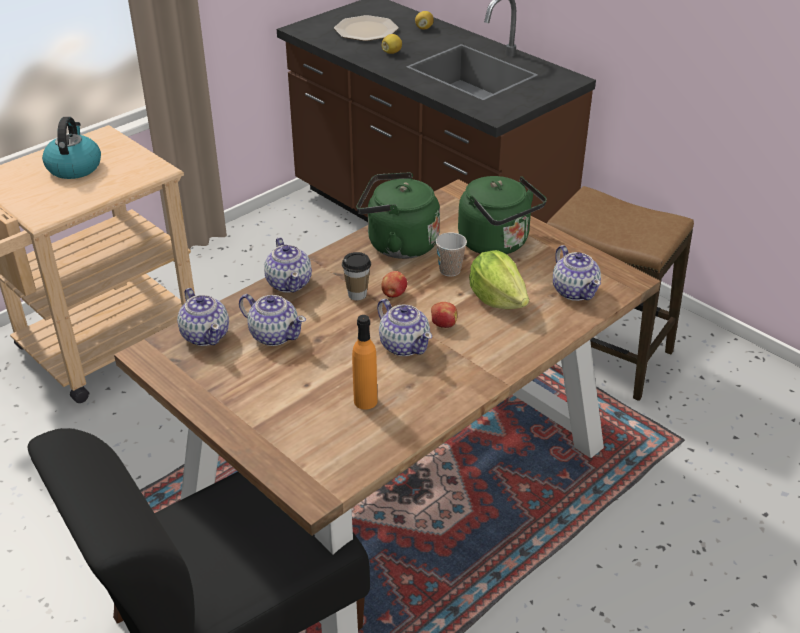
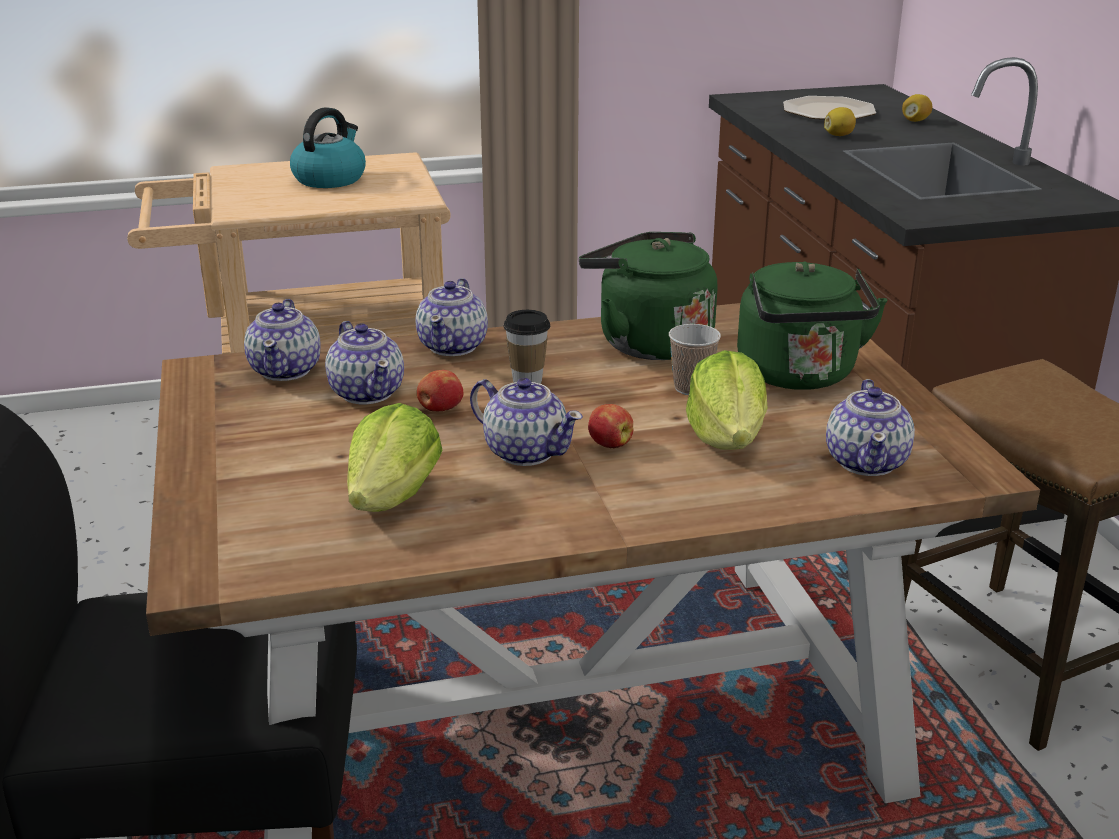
camera: 30 degrees right, 10 degrees down
(365, 401) = (394, 497): orange bottle -> lettuce
(393, 294) = (578, 393): apple -> apple (440, 409)
(404, 345) = (525, 451): teapot -> teapot turned 45 degrees counterclockwise

